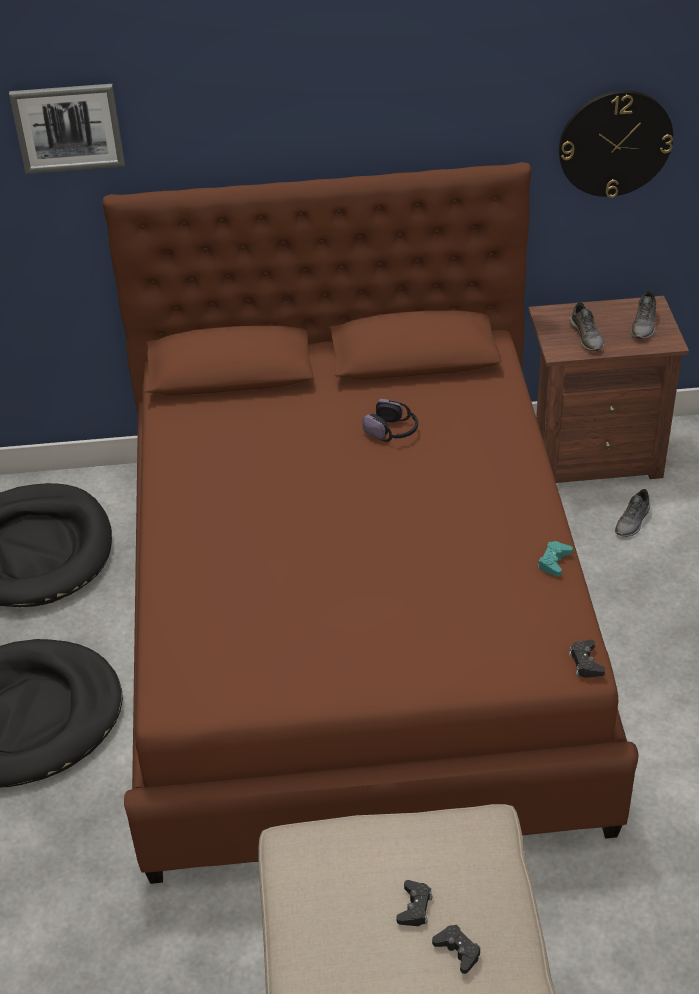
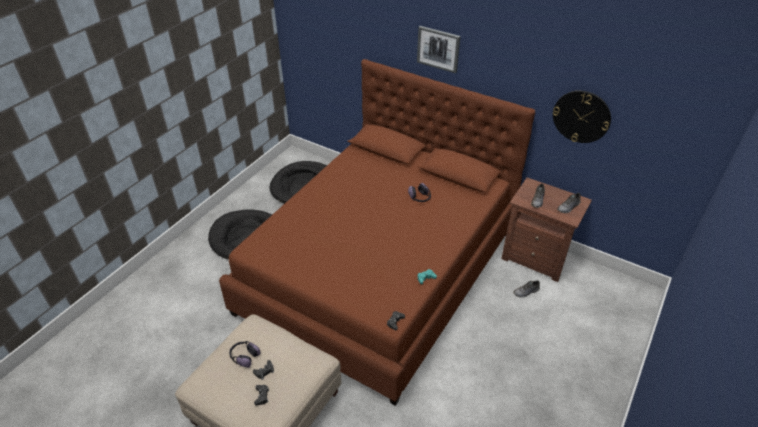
camera: 35 degrees right, 0 degrees up
(68, 127) = (357, 26): picture -> picture (438, 49)
(346, 909) = (244, 356): none -> headphones

